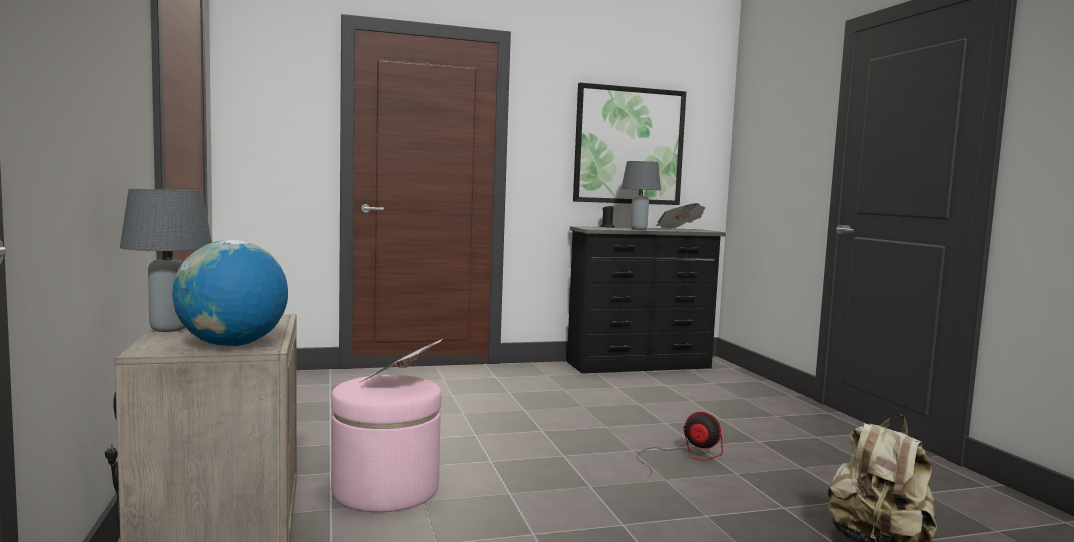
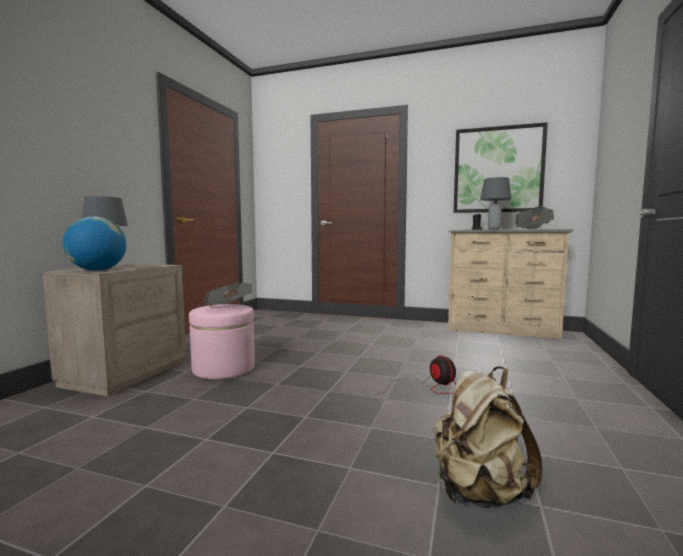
camera: 35 degrees right, 0 degrees up
(640, 365) = (502, 331): black dresser -> beige dresser

